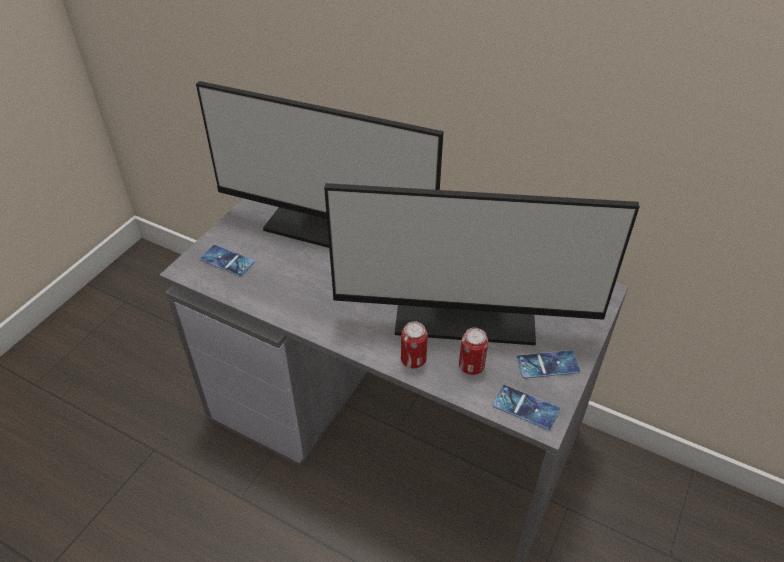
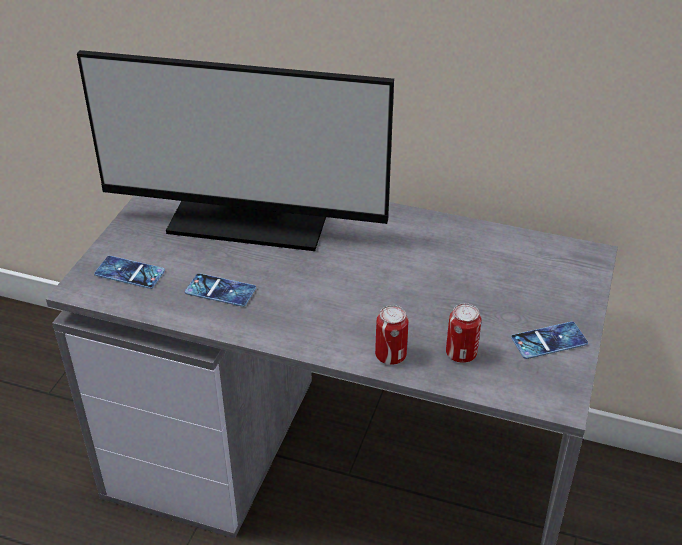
camera: 10 degrees left, 5 degrees down
(465, 312) = (438, 296): monitor -> none
(526, 407) = (536, 390): phone -> phone (220, 290)

